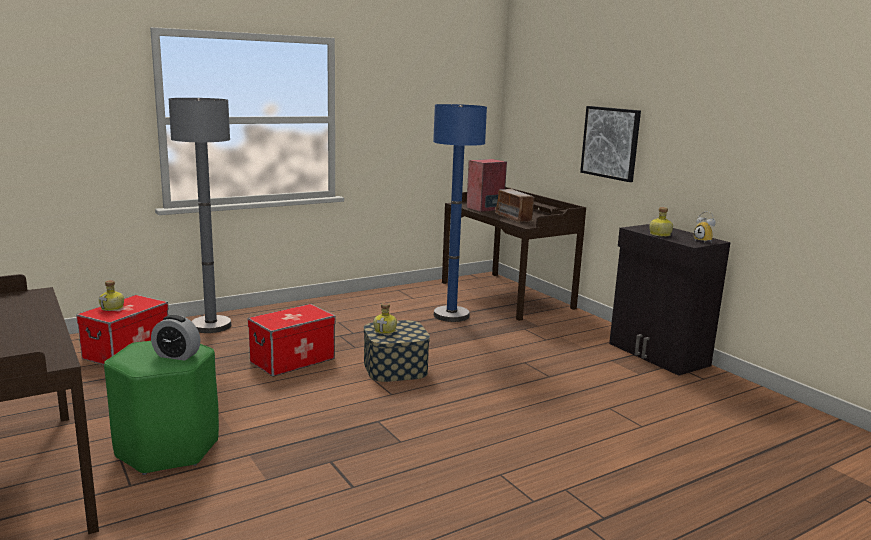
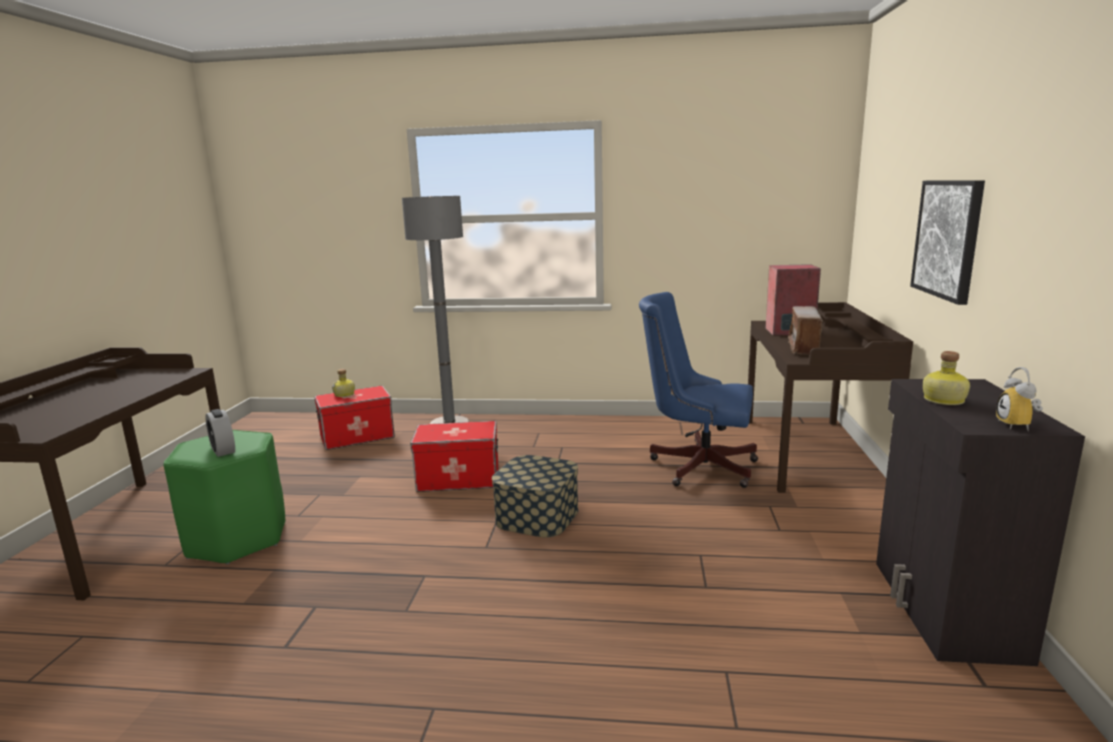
camera: 40 degrees right, 0 degrees up
(385, 330) = (525, 468): bottle -> none
(451, 315) = (696, 466): blue floor lamp -> blue office chair

